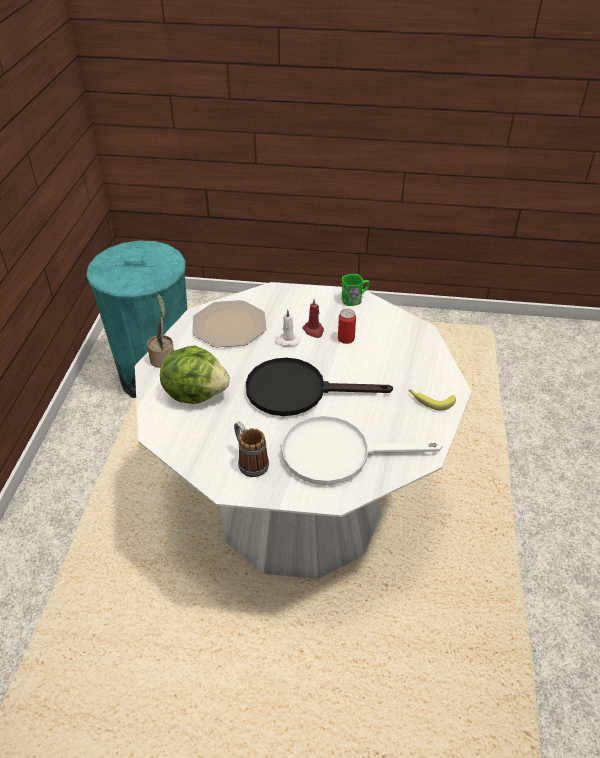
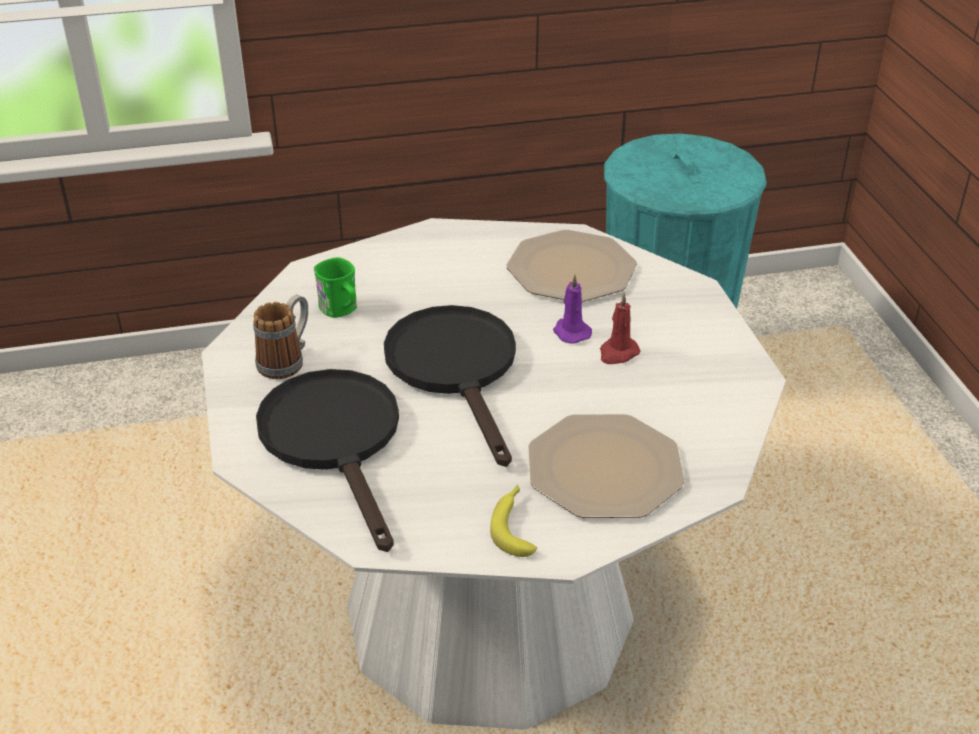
camera: 70 degrees right, 5 degrees down
(163, 358) = (459, 235): potted plant -> none
(196, 393) = (402, 280): lettuce -> none
(287, 341) = (570, 332): white candle -> purple candle
(338, 453) = (336, 441): white frying pan -> black frying pan
(346, 339) = (621, 392): can -> none
(355, 299) = (742, 380): green mug -> green mug (341, 310)
(400, 361) = (603, 469): none -> plate

